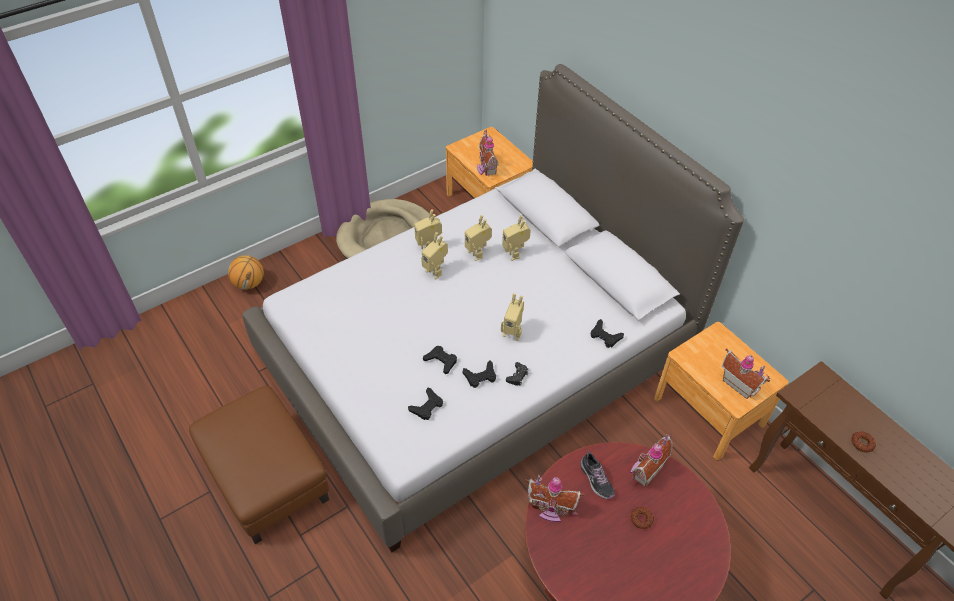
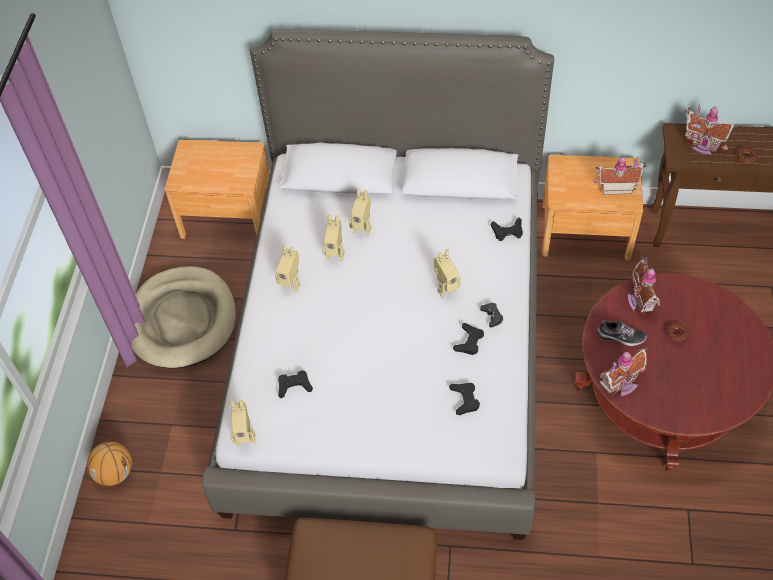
camera: 45 degrees left, 5 degrees up
(435, 271) = (325, 297): toy robot -> toy robot (245, 436)
(441, 361) = (427, 358): black game controller -> black game controller (294, 386)
(485, 168) = (227, 180): toy house -> toy house (702, 145)

